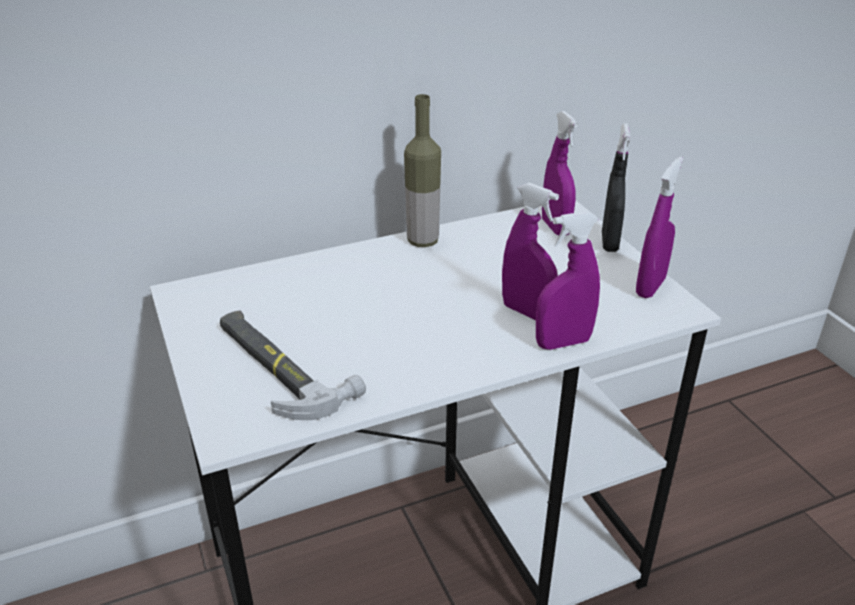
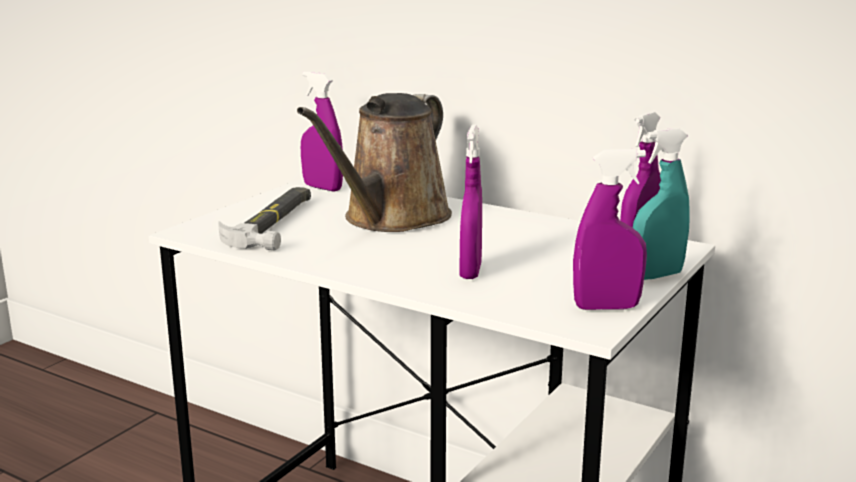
camera: 55 degrees right, 15 degrees down
(353, 298) = (391, 219): none -> brown watering can
(423, 241) = (513, 217): bottle -> none
(563, 343) = (445, 293): purple spray bottle -> purple spray bottle (322, 187)
(609, 242) = (656, 275): black spray bottle -> turquoise spray bottle

